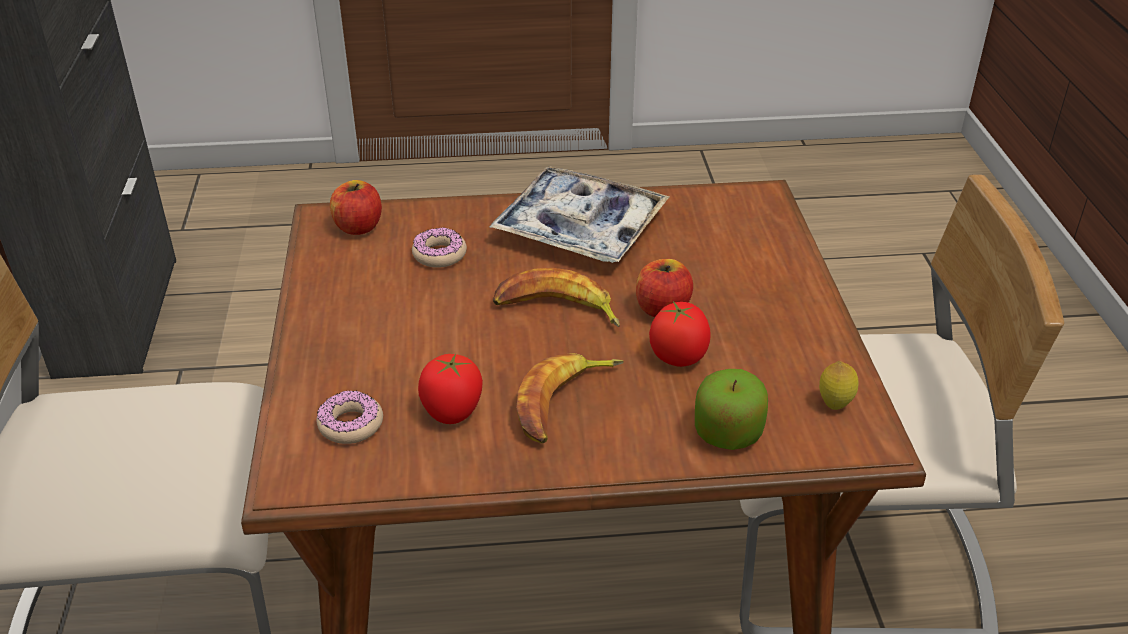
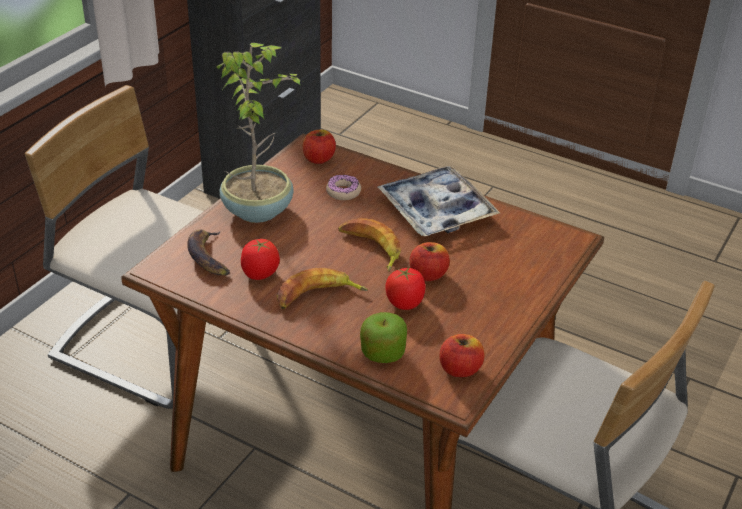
camera: 35 degrees right, 0 degrees up
(350, 424) = (208, 257): donut -> banana
(351, 327) = (259, 210): none -> potted plant
(834, 404) = (460, 369): lemon -> apple

